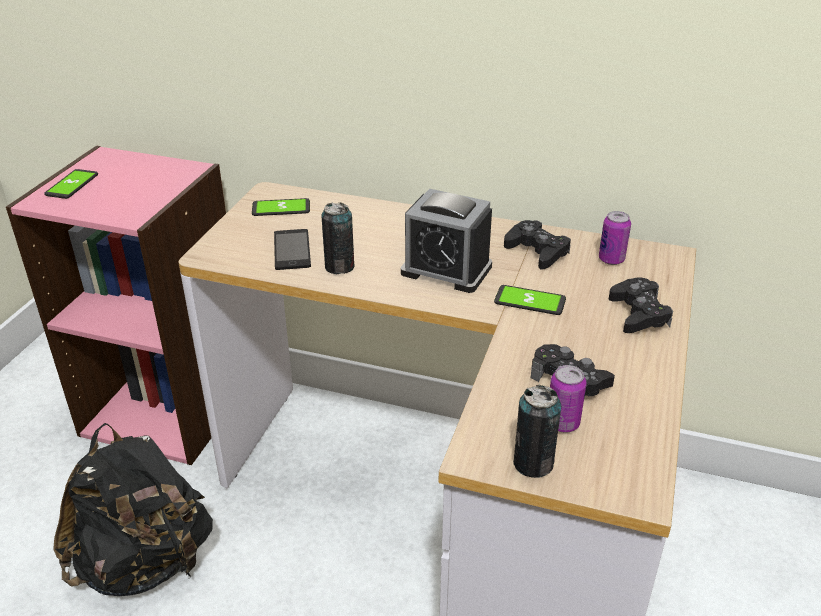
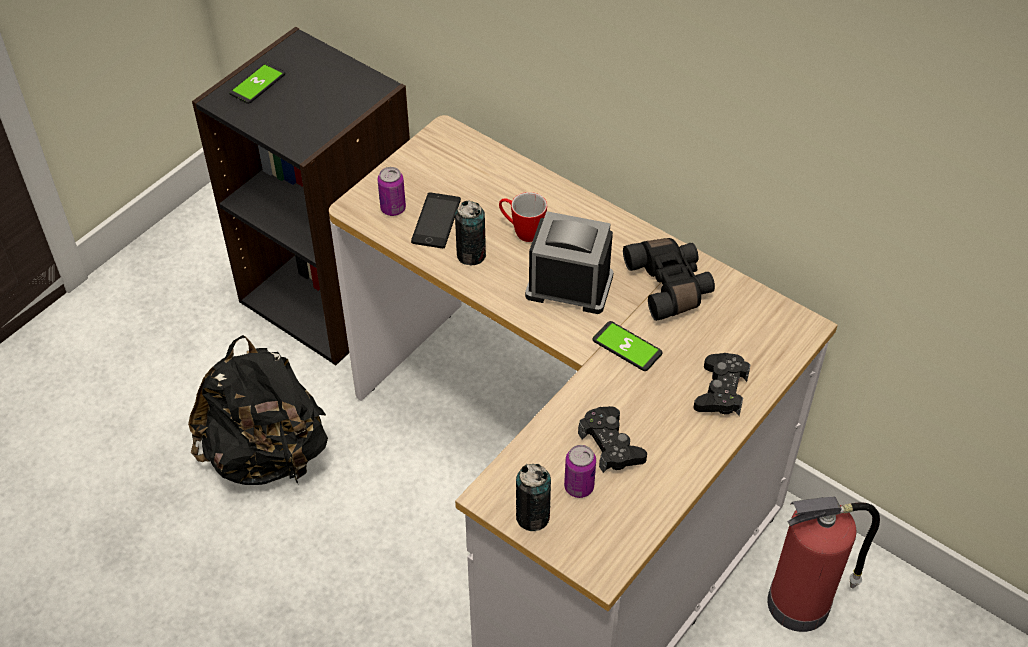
camera: 20 degrees right, 15 degrees up
(168, 408) = (332, 293): pink bookcase -> black bookcase
(281, 208) = (448, 160): phone -> none
(378, 242) = (522, 231): none -> mug
(446, 270) = (569, 286): alarm clock -> alarm clock turned 150 degrees clockwise
(537, 251) = (670, 285): black game controller -> black binoculars
(611, 259) = (738, 316): can -> can (393, 208)
(708, 545) = (802, 602): none -> fire extinguisher

